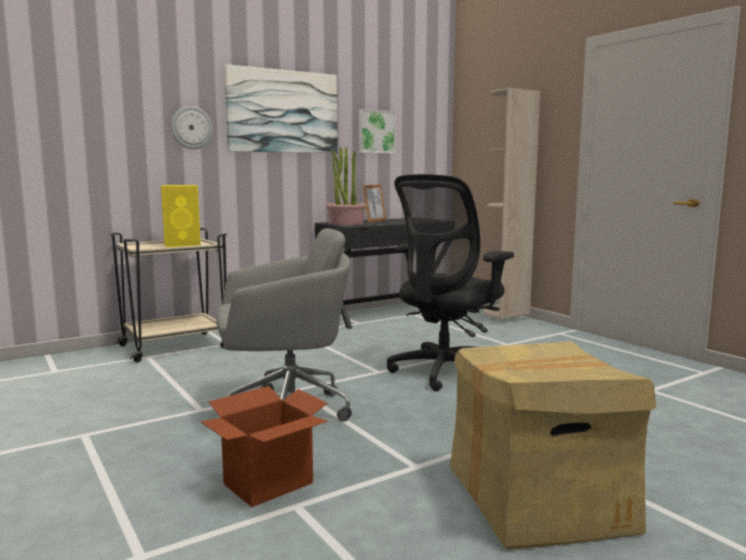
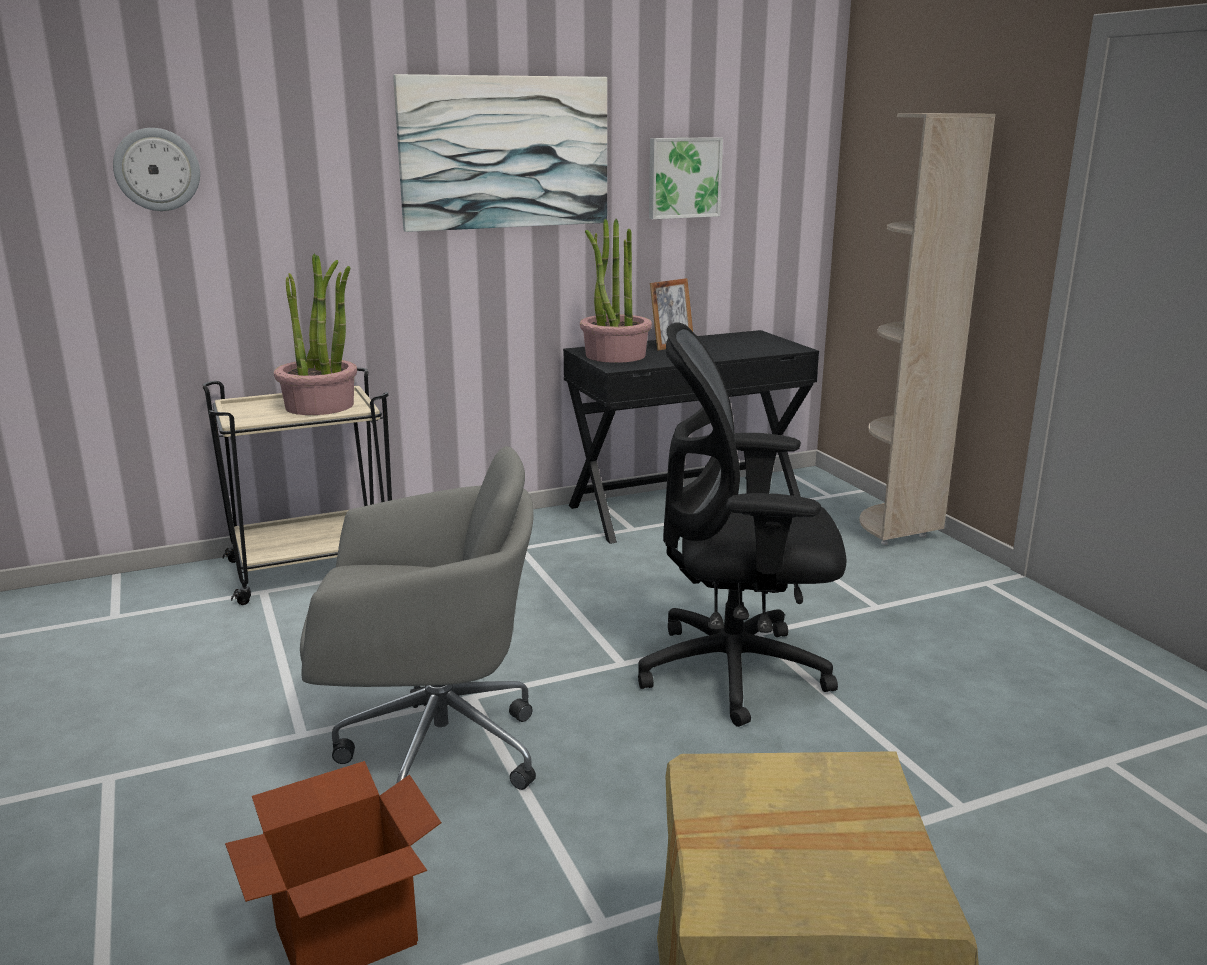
camera: 10 degrees right, 10 degrees up
(183, 244) = (320, 406): yellow speaker -> potted plant
(191, 127) = (337, 193): wall clock -> wall clock (157, 169)
(447, 370) = (744, 669): black office chair -> black office chair turned 45 degrees clockwise

